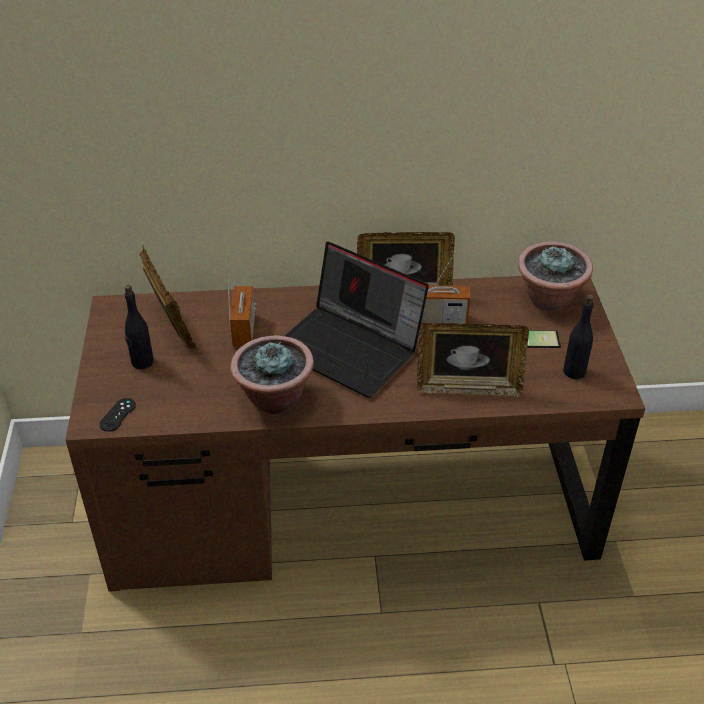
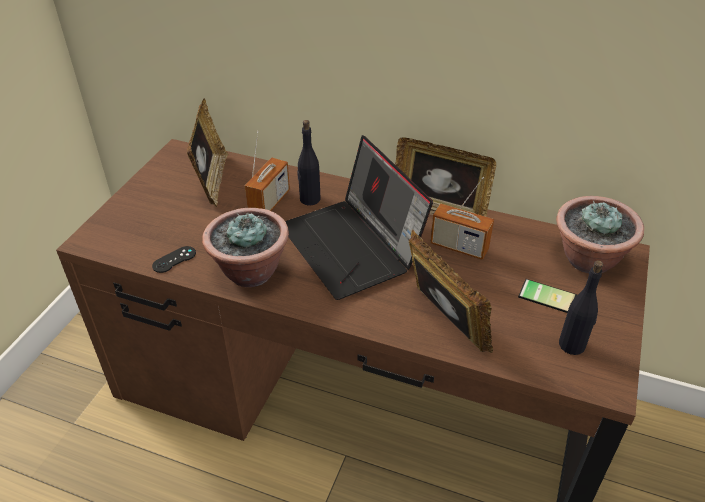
camera: 25 degrees right, 0 degrees up
(118, 415) = (112, 242): black game controller -> black game controller (174, 259)
(142, 362) = (166, 203): black bottle -> black bottle (309, 199)
(468, 387) = (444, 323): picture frame -> picture frame turned 150 degrees counterclockwise

